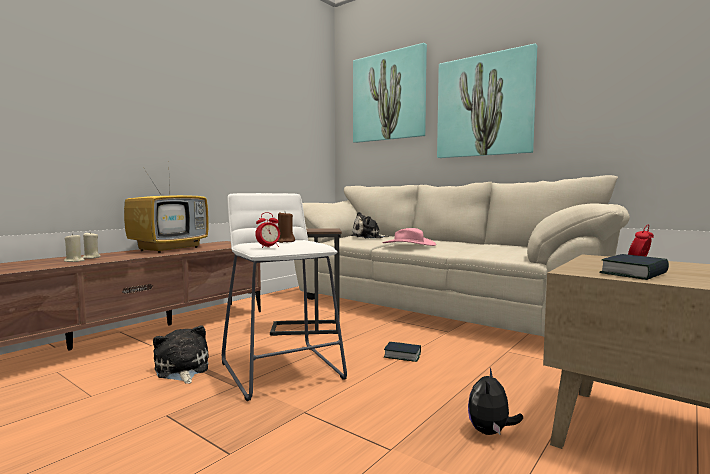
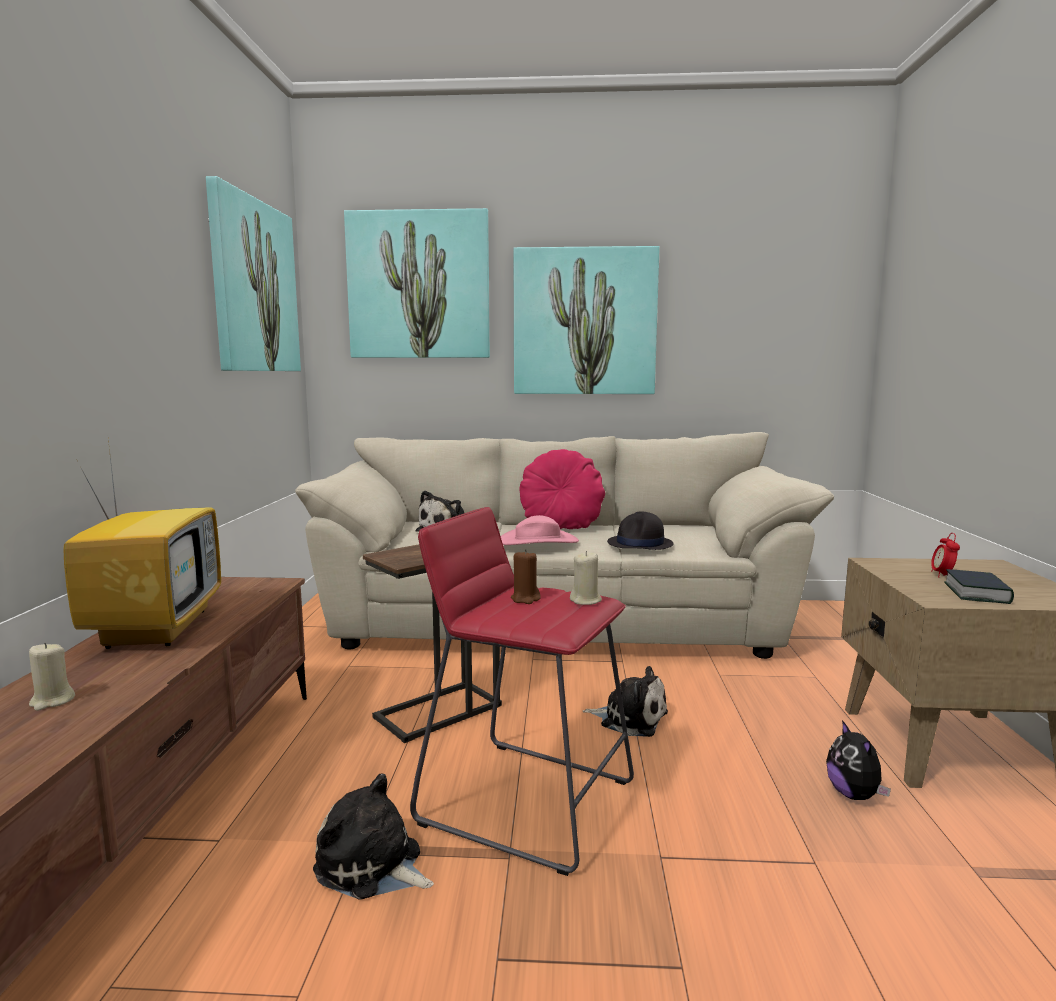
camera: 35 degrees left, 5 degrees up
(74, 261) = (44, 724): beige candle -> beige candle (586, 600)
(268, 247) = (566, 624): alarm clock -> none
(282, 370) = (526, 801): white stool -> red stool
(290, 103) = (253, 287): none -> picture
(402, 355) = (630, 718): book -> plush toy
(442, 241) = (561, 527): none -> pink pillow
(473, 250) = (640, 544): none -> black hat

